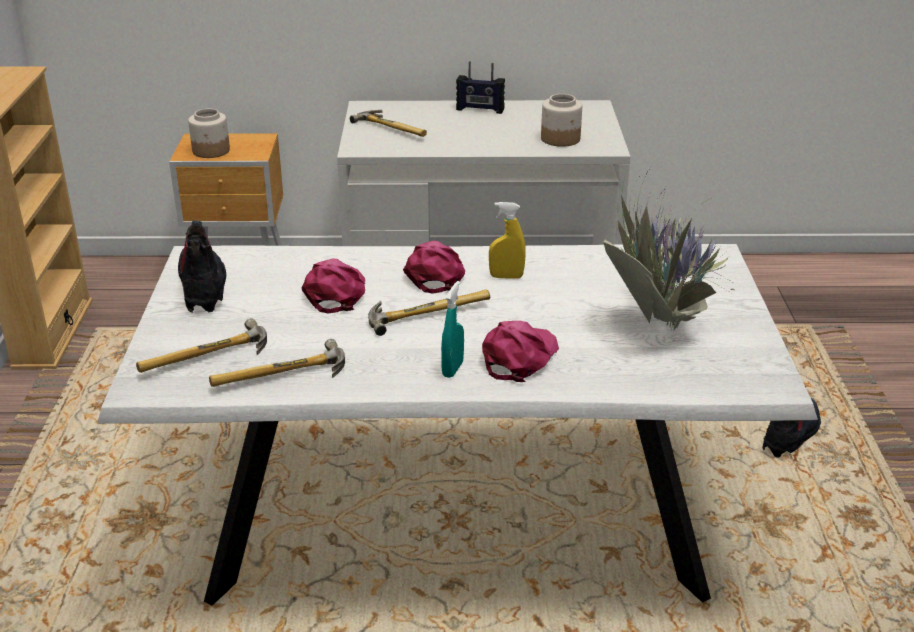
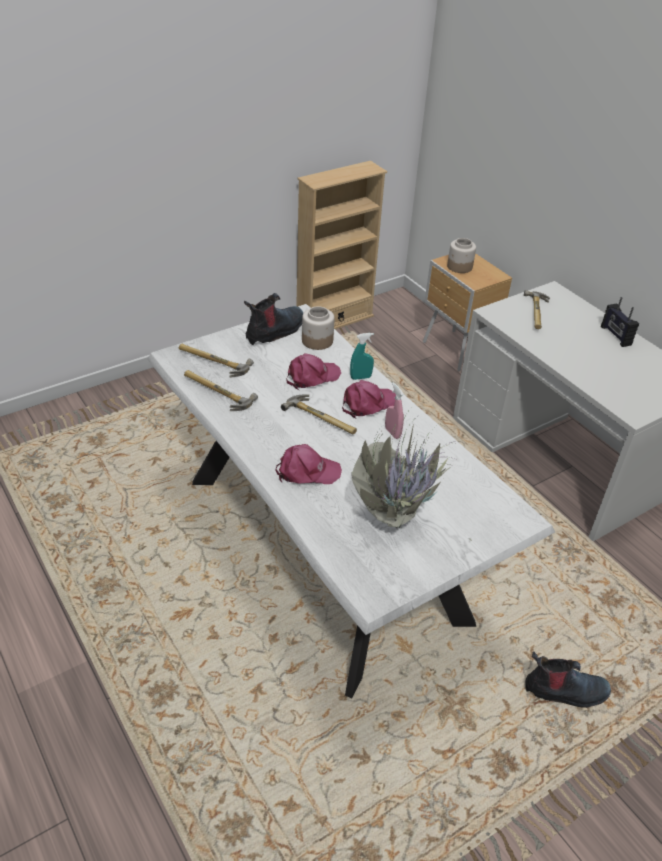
camera: 55 degrees right, 10 degrees up
(452, 369) = (273, 450): turquoise spray bottle -> turquoise spray bottle (360, 377)
(506, 277) = (392, 432): yellow spray bottle -> pink spray bottle
(561, 139) = (618, 388): jar -> jar (317, 341)

